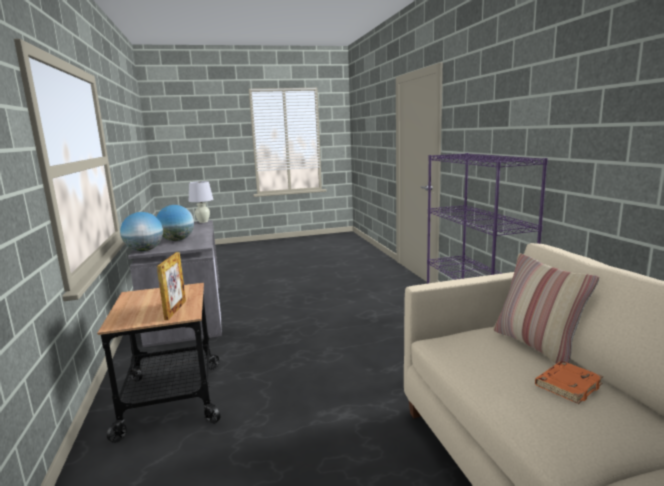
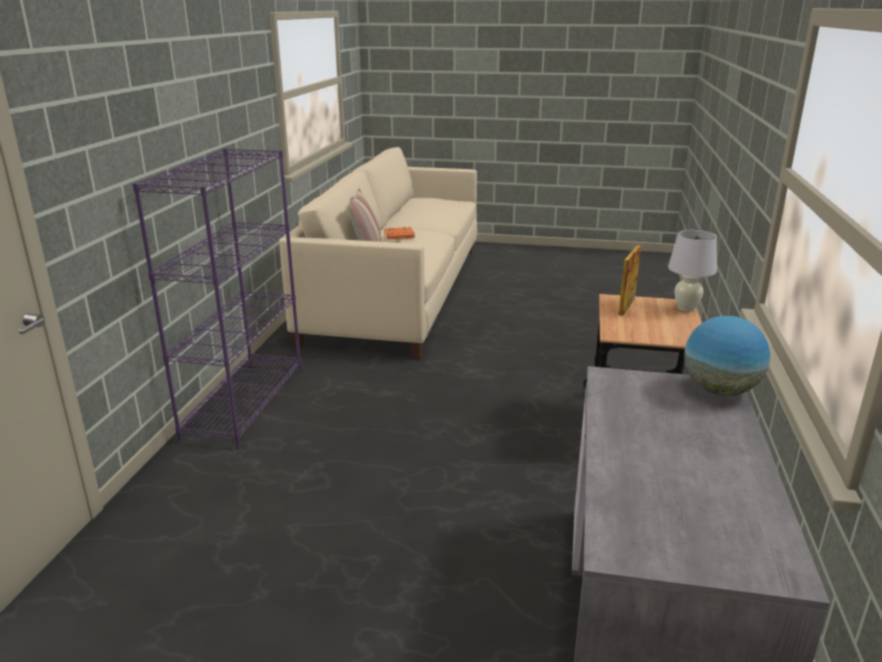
camera: 155 degrees left, 10 degrees up
(177, 240) = (667, 418): globe -> none
(203, 222) = (617, 554): white table lamp -> white table lamp (686, 308)

